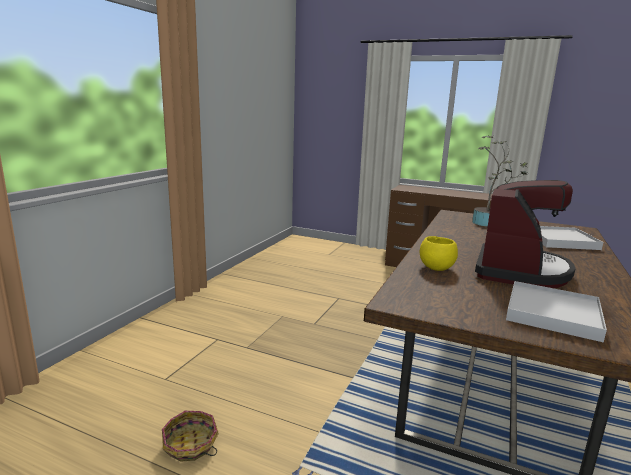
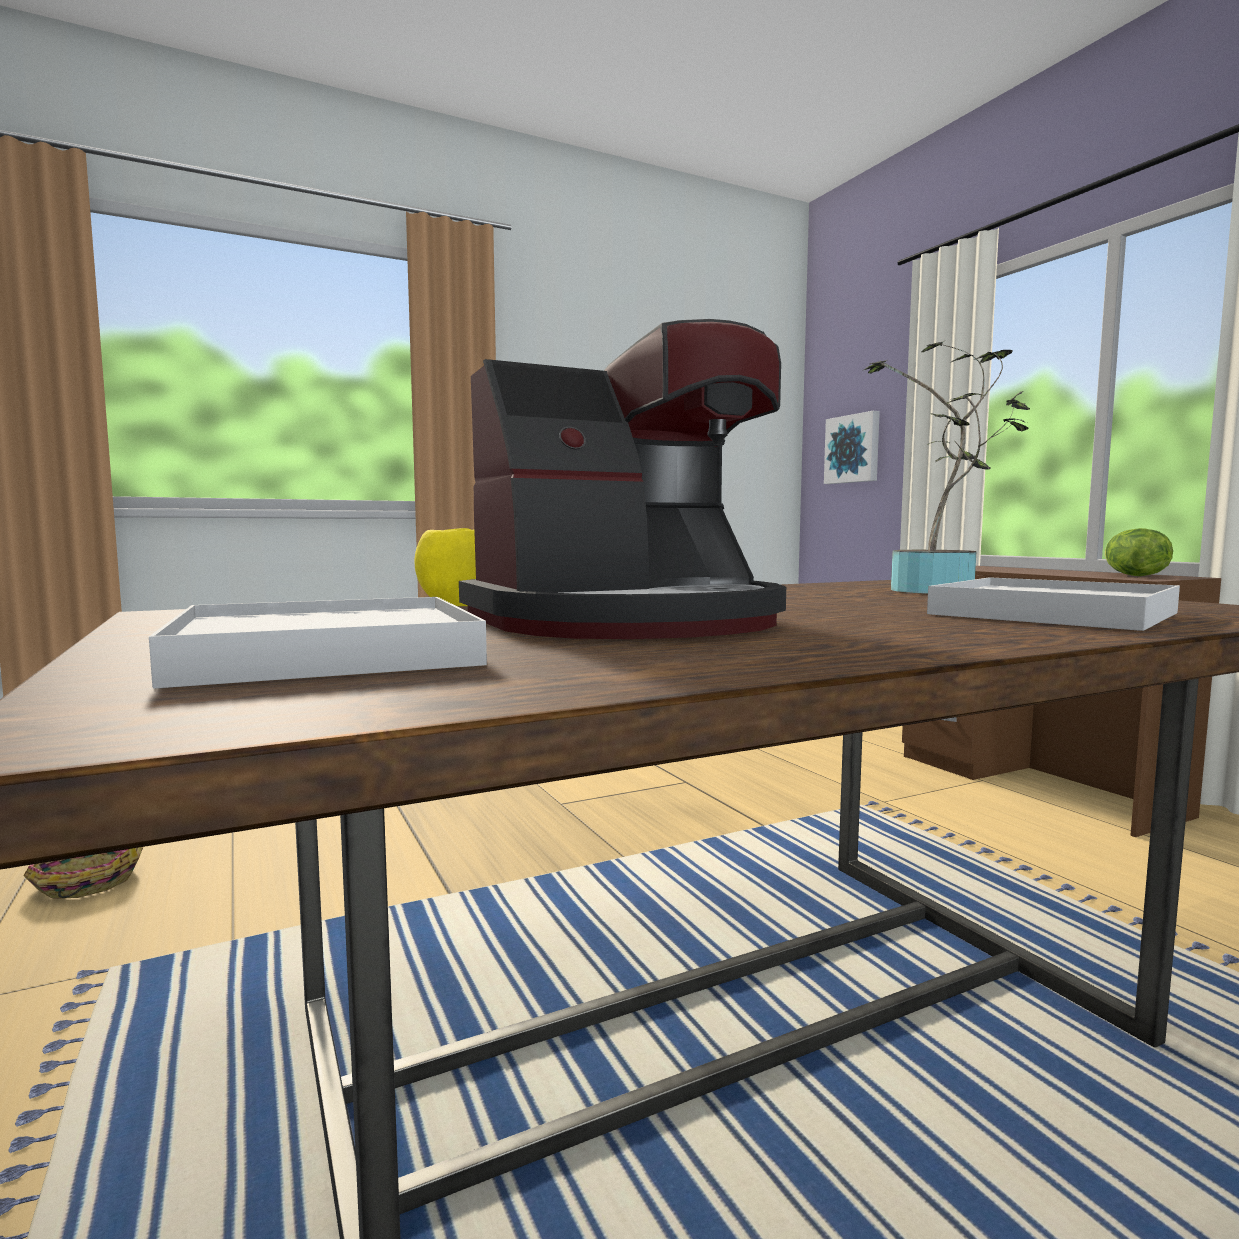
camera: 40 degrees right, 10 degrees down
(328, 123) = (853, 449): none -> picture
(473, 194) = (1132, 575): none -> lettuce

